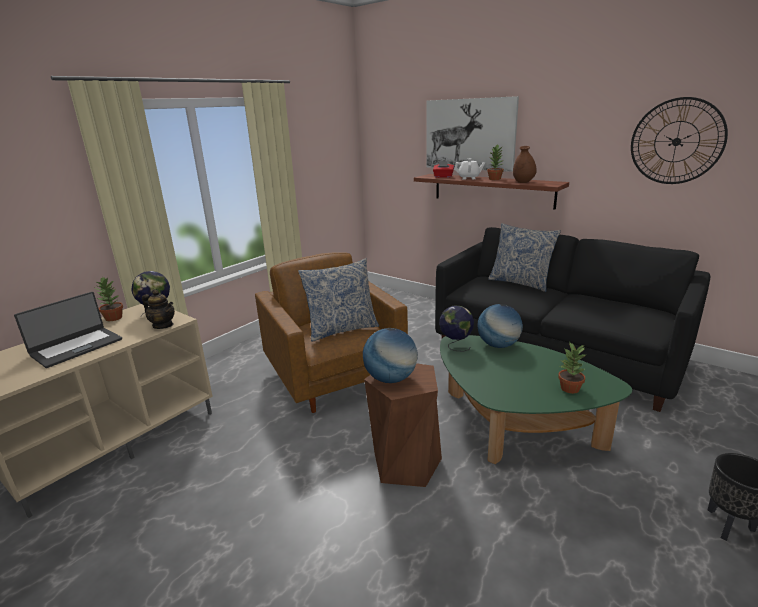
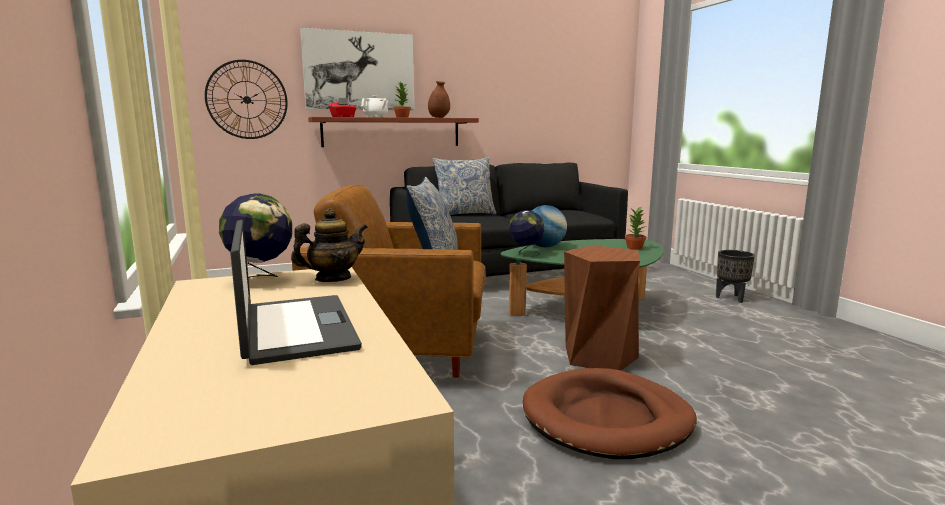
camera: 60 degrees left, 10 degrees down
(113, 318) = (201, 303): potted plant -> none
(292, 498) = (607, 419): none -> brown dog bed
(390, 379) = (602, 255): globe -> none
(676, 141) = (538, 83): wall clock -> wall clock (247, 99)

